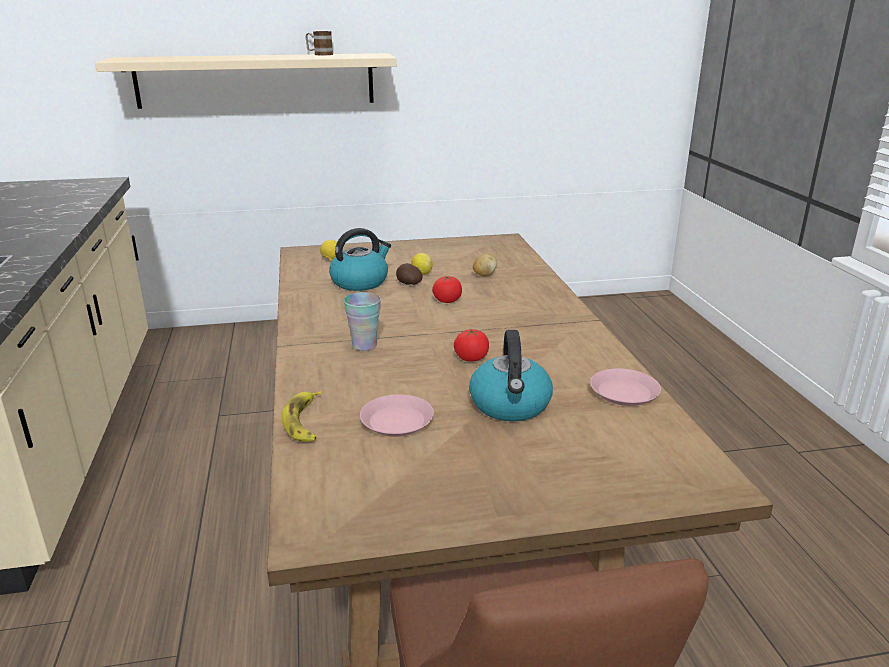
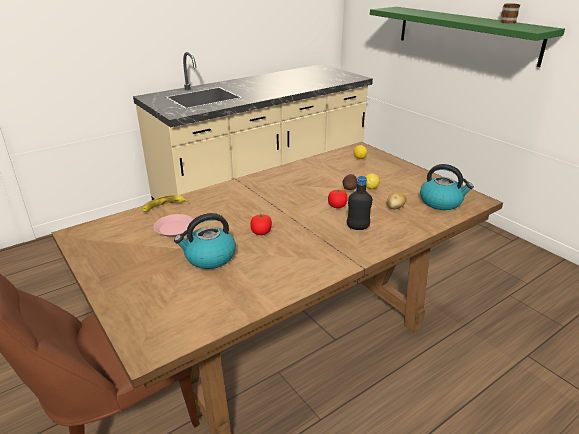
camera: 65 degrees right, 5 degrees up
(256, 80) = (465, 34): beige shelf -> green shelf
(360, 282) = (336, 174): kettle -> kettle (441, 202)
(364, 345) = (252, 198): cup -> none
(511, 302) = (357, 228): none -> black bottle
(623, 393) = (250, 296): pink plate -> none

